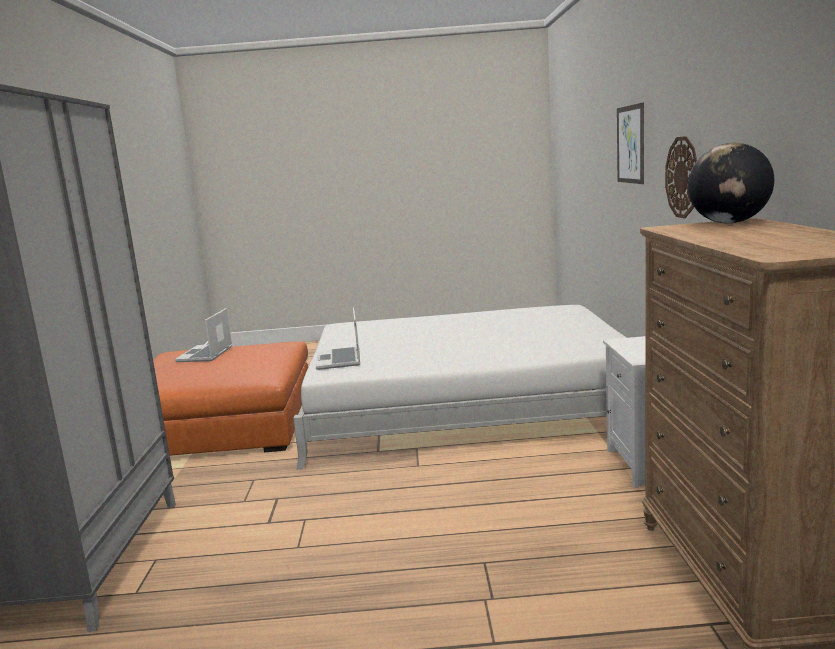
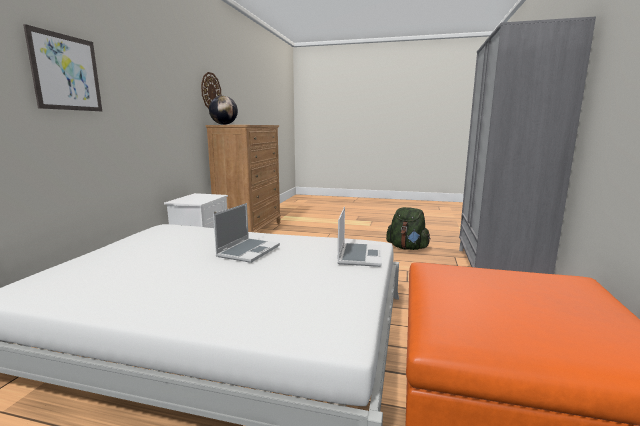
camera: 165 degrees left, 0 degrees up
(205, 355) = (558, 321): laptop -> laptop (248, 251)
(241, 607) = (407, 248): none -> green backpack
(682, 177) = (153, 107): wall clock -> wall clock (211, 92)

